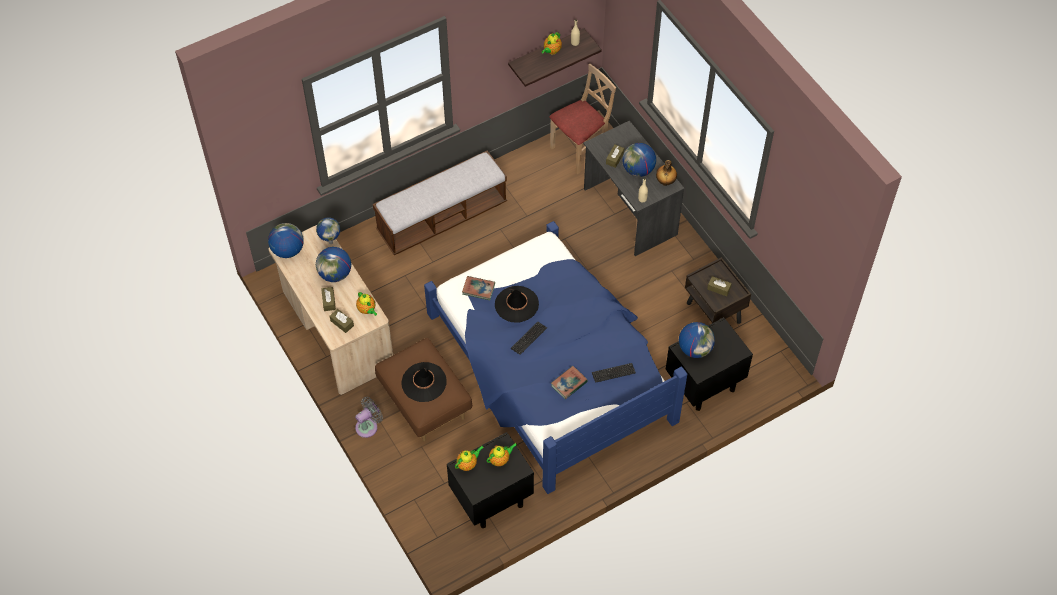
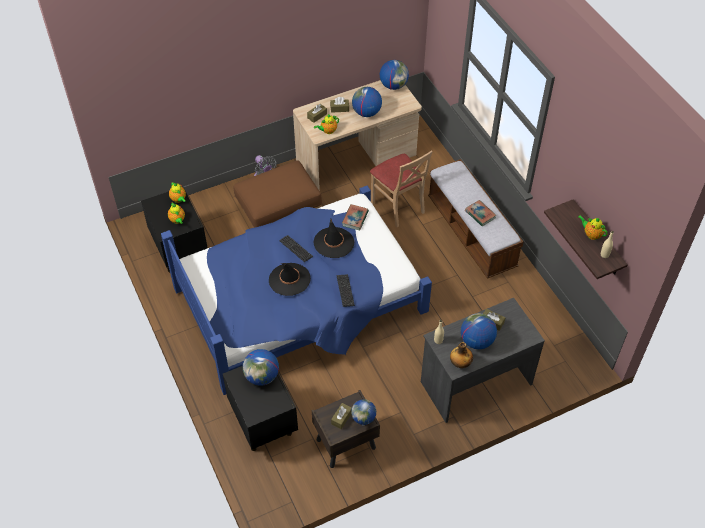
camera: 95 degrees right, 5 degrees down
(330, 242) = (400, 110): globe -> globe (364, 423)
(424, 382) = (272, 186): black hat -> black hat (289, 279)
(569, 384) = (243, 275): book -> book (480, 214)
(580, 150) = (555, 347): beige chair -> beige chair (398, 207)
(613, 373) = (248, 309): keyboard -> keyboard (345, 291)

